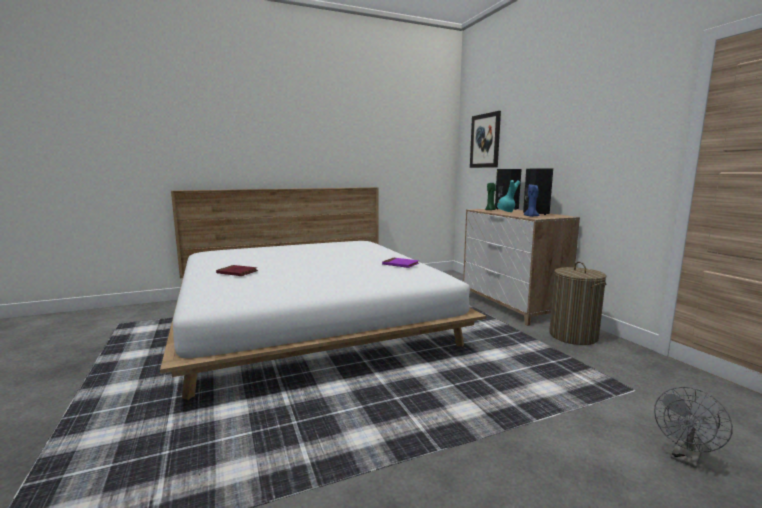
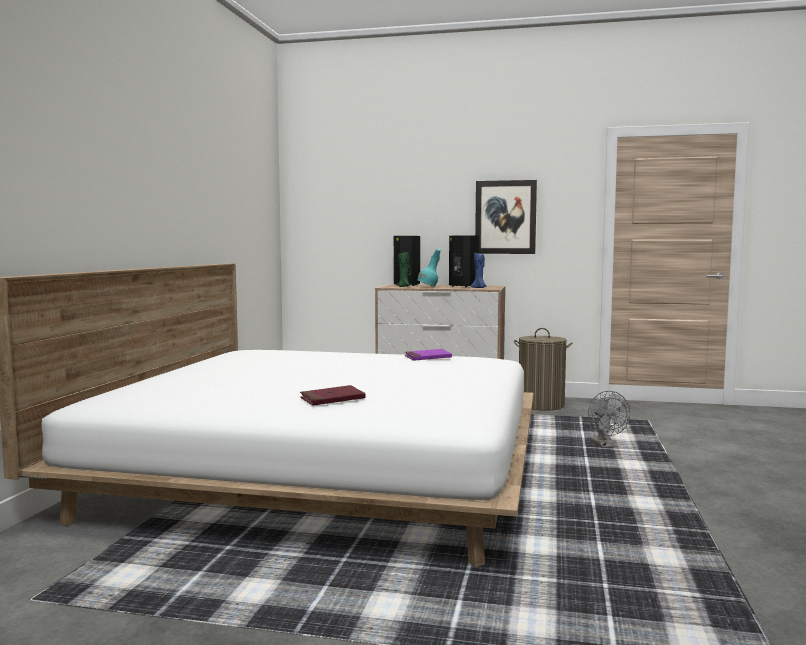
camera: 55 degrees left, 5 degrees down
(485, 141) = (342, 199): picture -> picture (505, 217)
(686, 458) = (734, 438): grey fan -> grey fan (606, 446)

